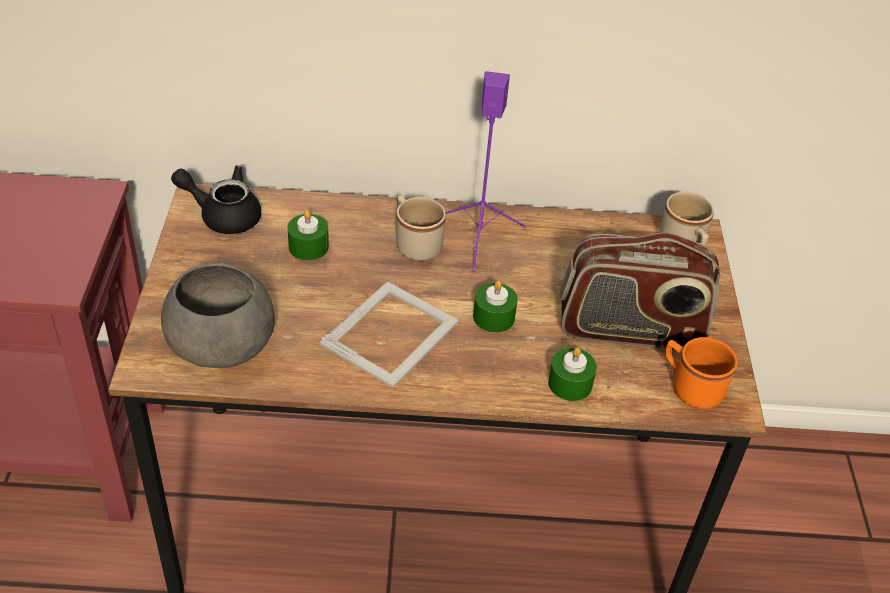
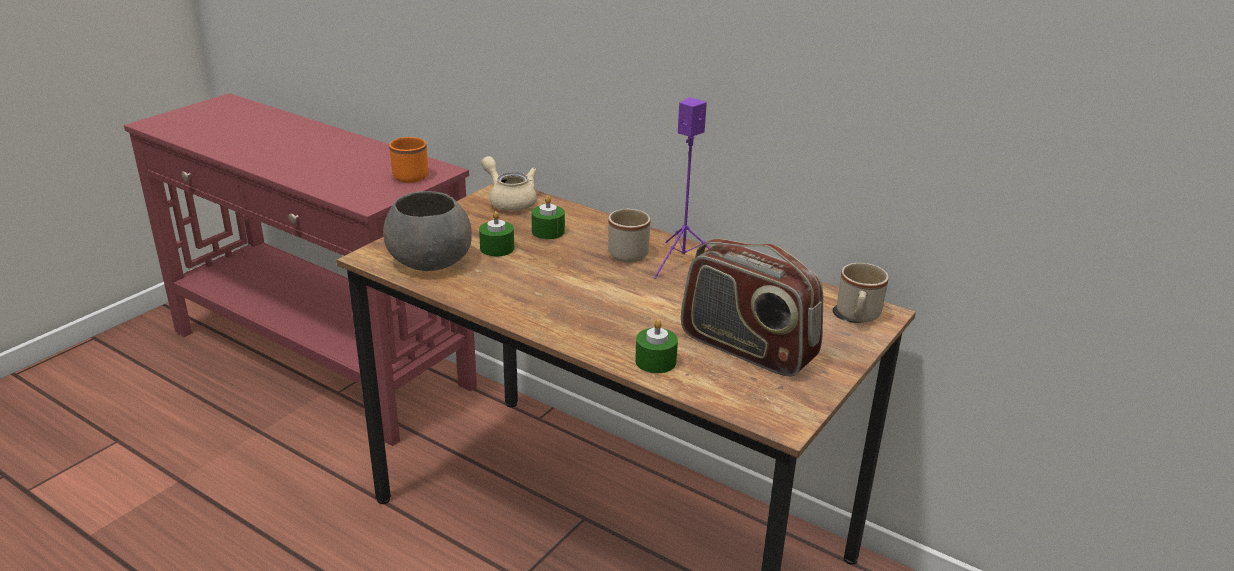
camera: 35 degrees right, 15 degrees down
(223, 215) = (509, 201): black teapot -> beige teapot
(392, 332) = (552, 290): picture frame -> none
(493, 317) = (640, 306): green candle -> green candle (497, 248)
(690, 387) = (759, 398): orange mug -> orange mug (409, 174)

